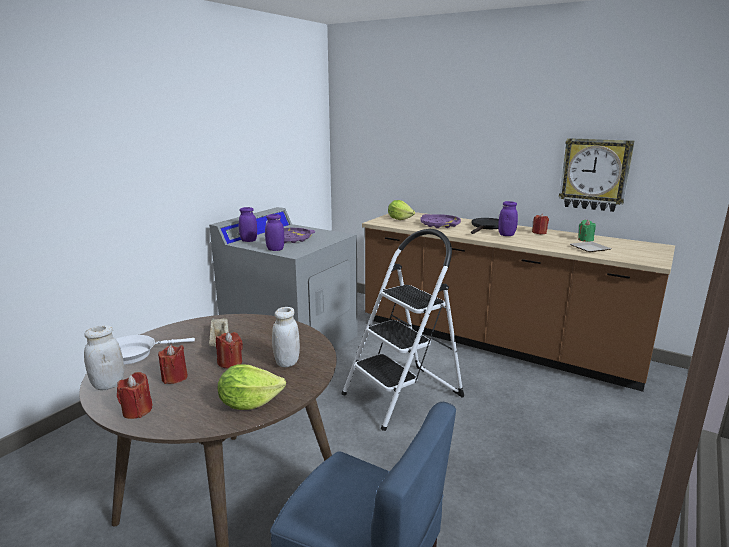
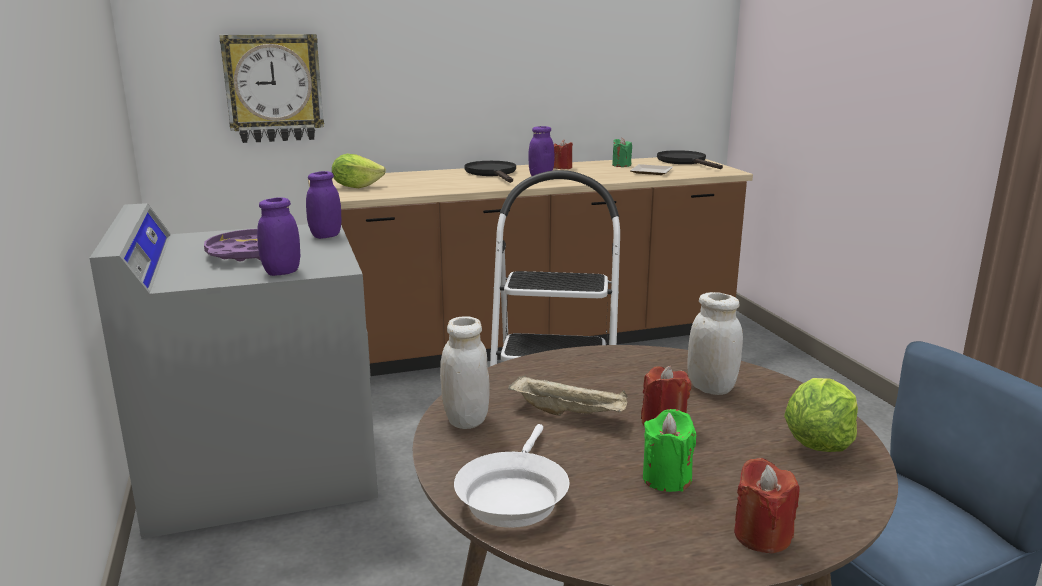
camera: 50 degrees left, 0 degrees up
(108, 384) = (621, 547): white jar -> white jar (466, 420)
(174, 378) = (666, 478): red candle -> green candle
(249, 240) = (180, 275): purple jar -> purple jar (326, 236)
(440, 224) = (432, 182): purple tray -> none
(594, 174) = (601, 79): wall clock -> wall clock (273, 88)
(645, 248) = (685, 162): none -> black frying pan

